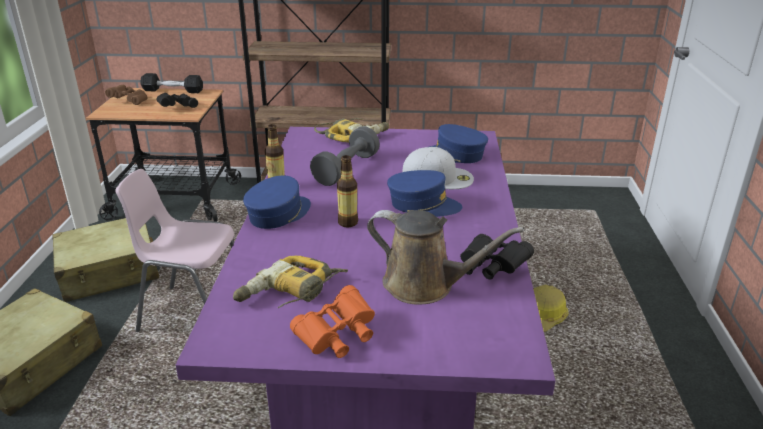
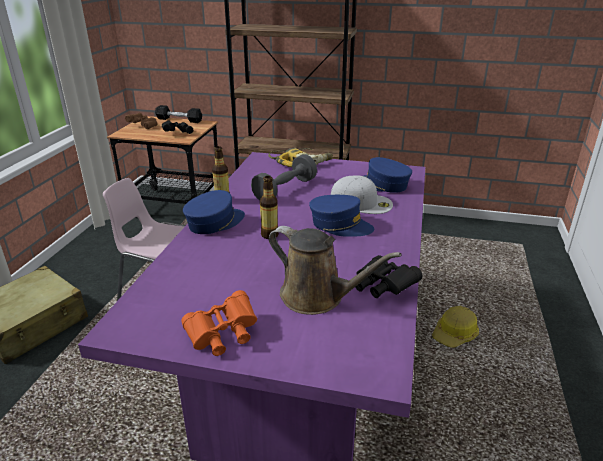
camera: 10 degrees right, 0 degrees up
(110, 272) = (111, 258): beige suitcase -> none
(290, 293) = (198, 291): power drill -> none

